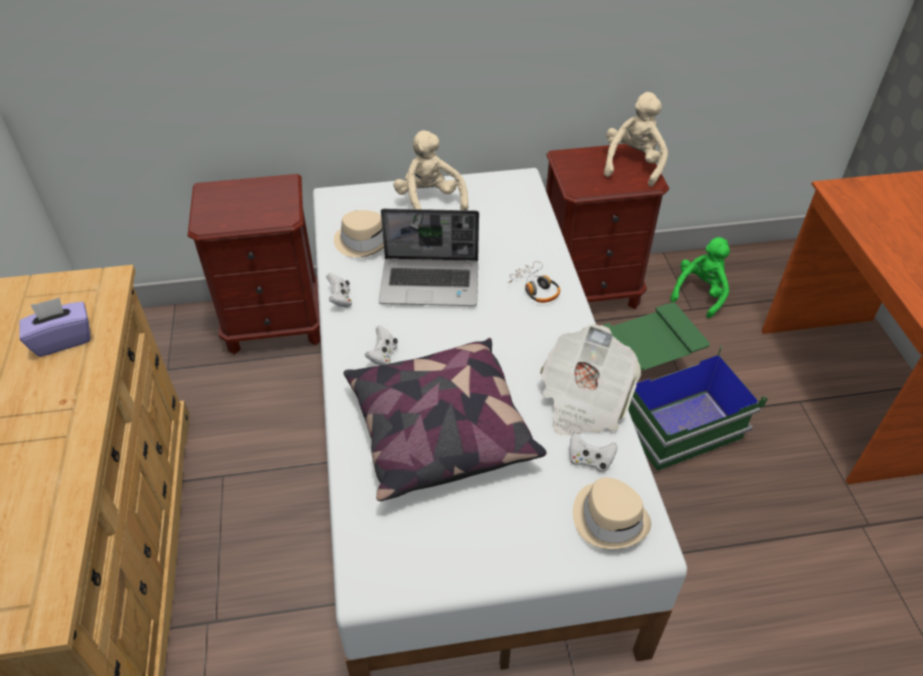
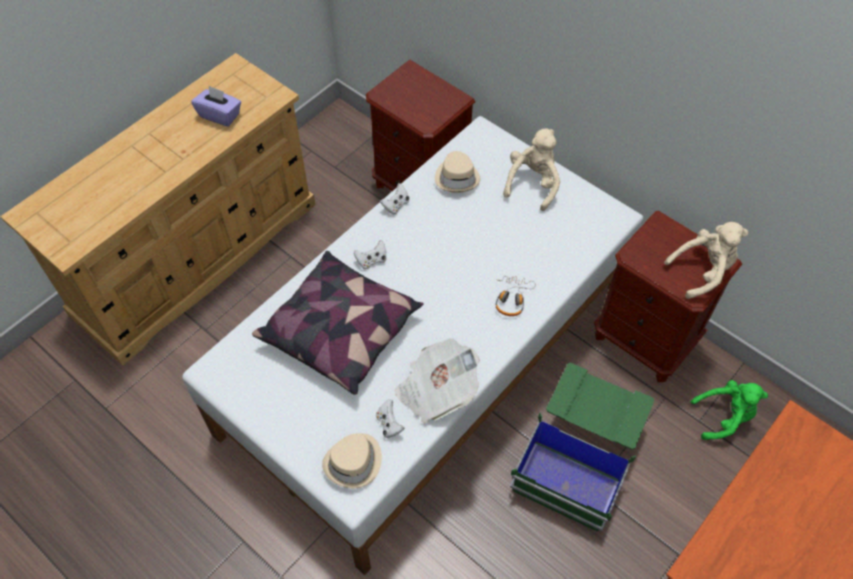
camera: 50 degrees right, 10 degrees up
(431, 283) = (457, 239): laptop -> none

